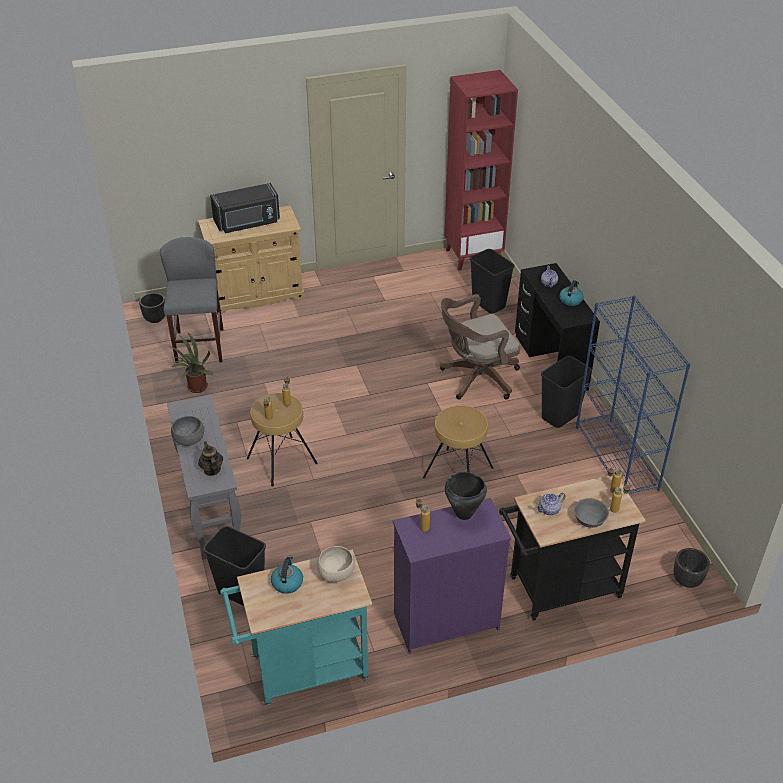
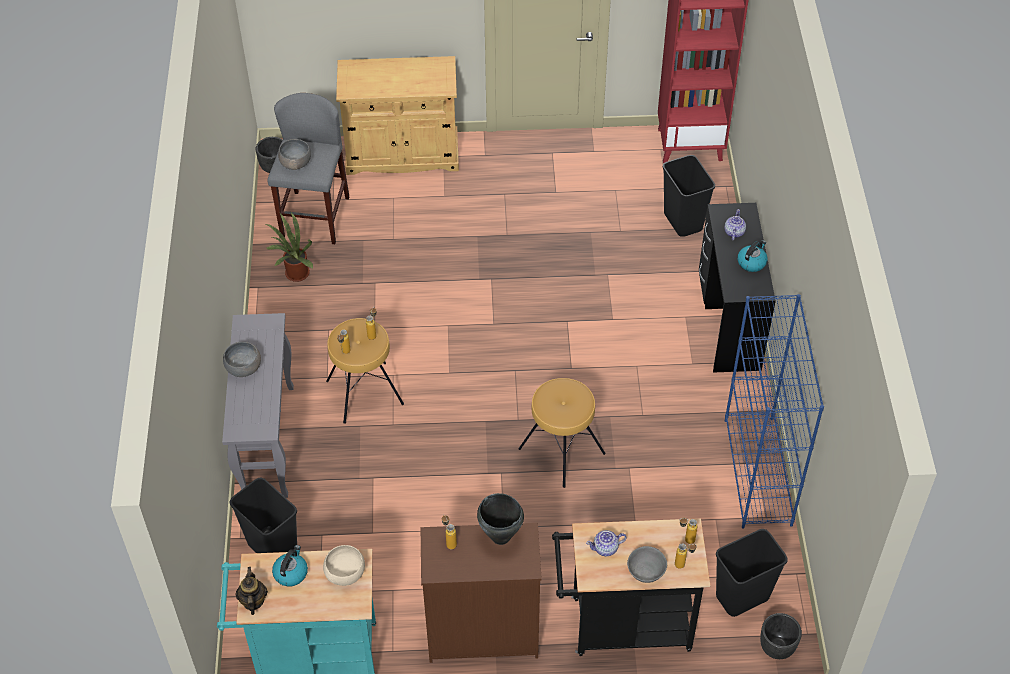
camera: 15 degrees right, 10 degrees up
(184, 294) = (295, 163): none -> grey bowl
(212, 470) = (257, 412): teapot -> teapot (253, 601)
(247, 223) = (395, 75): black microwave -> none
(445, 621) = (481, 634): purple dresser -> brown dresser
(476, 378) = (628, 327): brown office chair -> none
(560, 416) = (711, 400): black trash can -> black trash can (742, 598)

